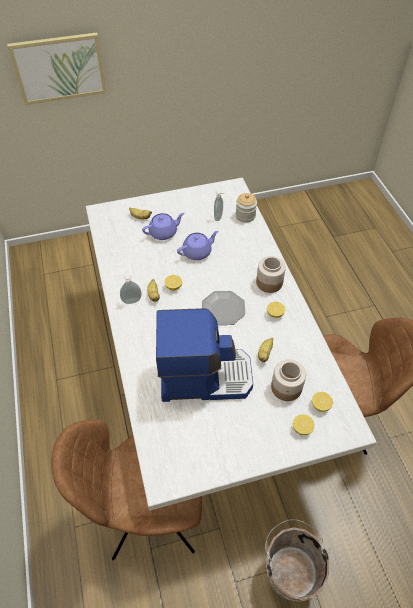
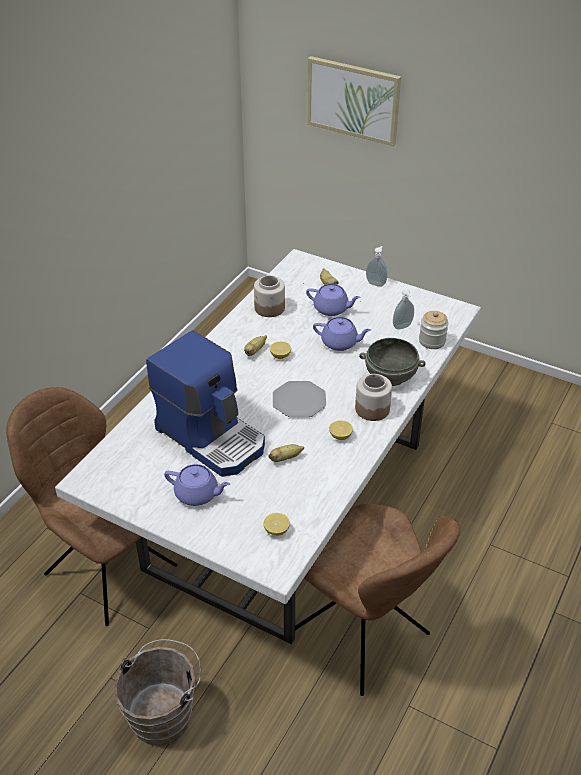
camera: 45 degrees right, 10 degrees down
(131, 300) = (232, 343): soap dispenser -> soap dispenser (376, 283)
(247, 423) = (197, 494): none -> purple teapot
(252, 253) = (391, 376): none -> grey bowl
(286, 388) = (266, 496): jar -> jar (269, 308)
(302, 428) = (236, 533): lemon -> none

